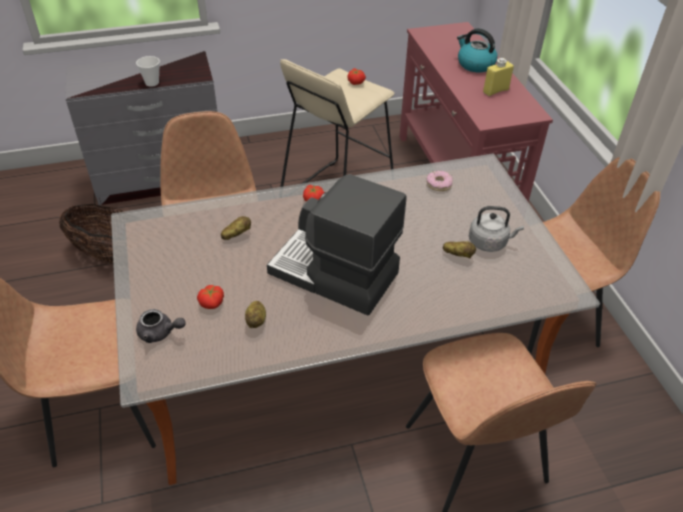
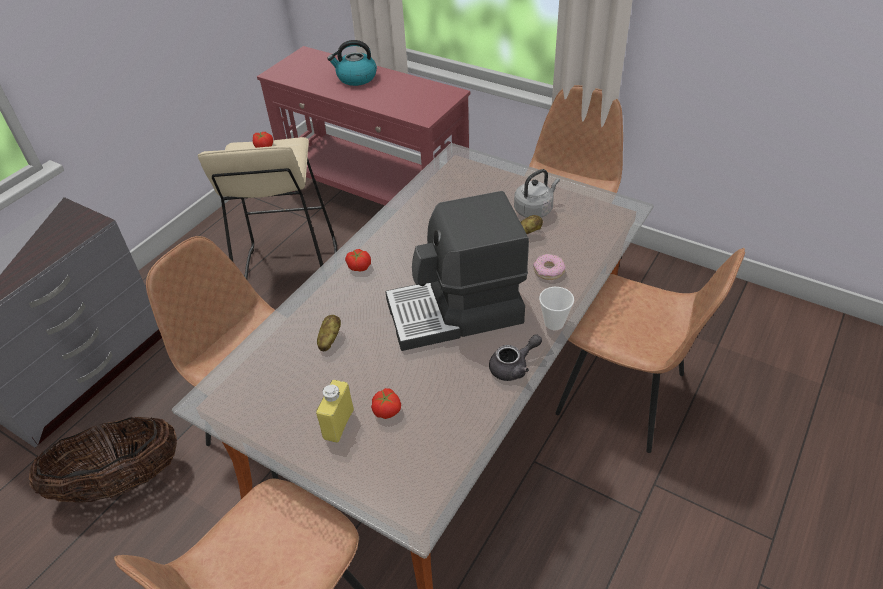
camera: 40 degrees left, 0 degrees up
(152, 83) = (44, 259): cup -> cup (554, 323)
(160, 333) = (376, 470): grey teapot -> grey teapot (513, 367)
(257, 320) = (444, 393): potato -> none
(439, 184) = (442, 190): donut -> donut (549, 270)
(495, 91) = (400, 90): yellow bottle -> yellow bottle (338, 424)

